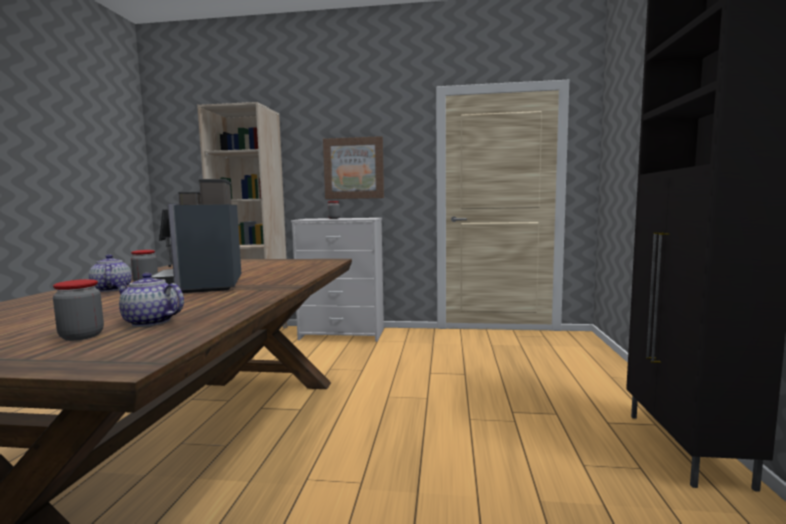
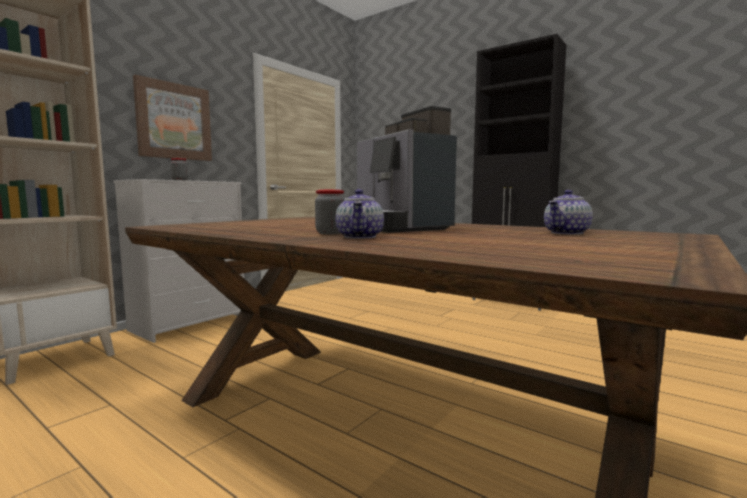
camera: 60 degrees left, 0 degrees up
(81, 336) = (610, 238): jar -> none
(111, 289) = (360, 237): teapot -> teapot turned 90 degrees counterclockwise
(204, 285) = (399, 228): coffee machine -> coffee machine turned 45 degrees clockwise

